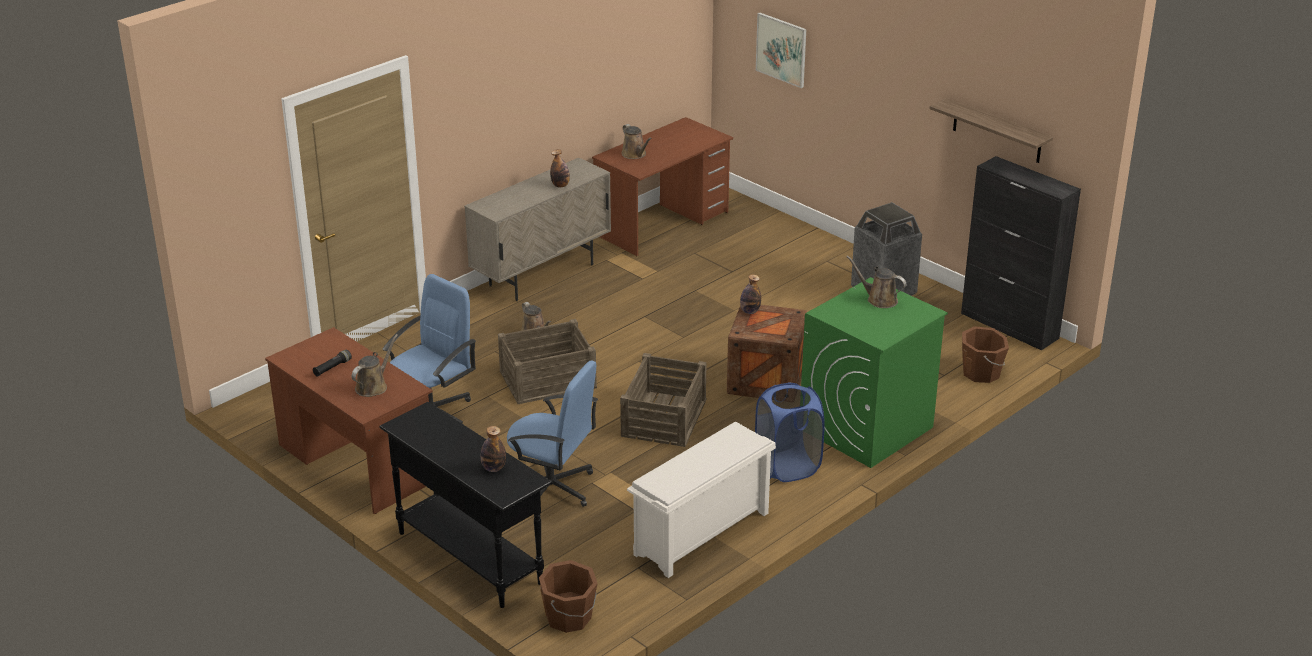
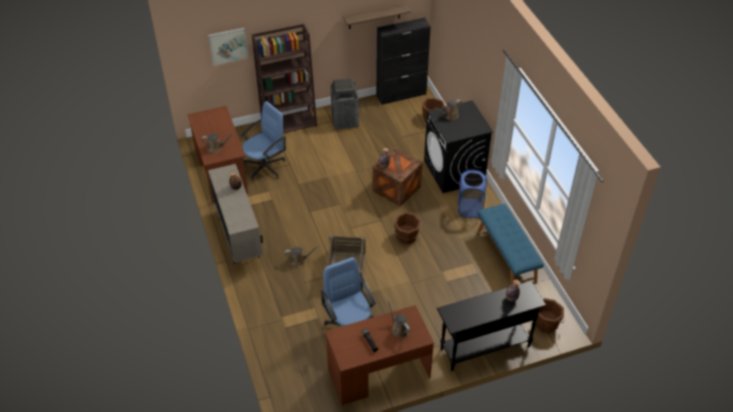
camera: 65 degrees left, 15 degrees up
(552, 488) = (443, 298): blue office chair -> blue office chair (265, 166)
(663, 418) = (406, 237): crate -> brown bucket
(701, 535) = (507, 256): white shoe rack -> blue bench
(823, 246) = (289, 123): none -> brown bookcase
(865, 428) = (454, 171): green washing machine -> black washing machine

